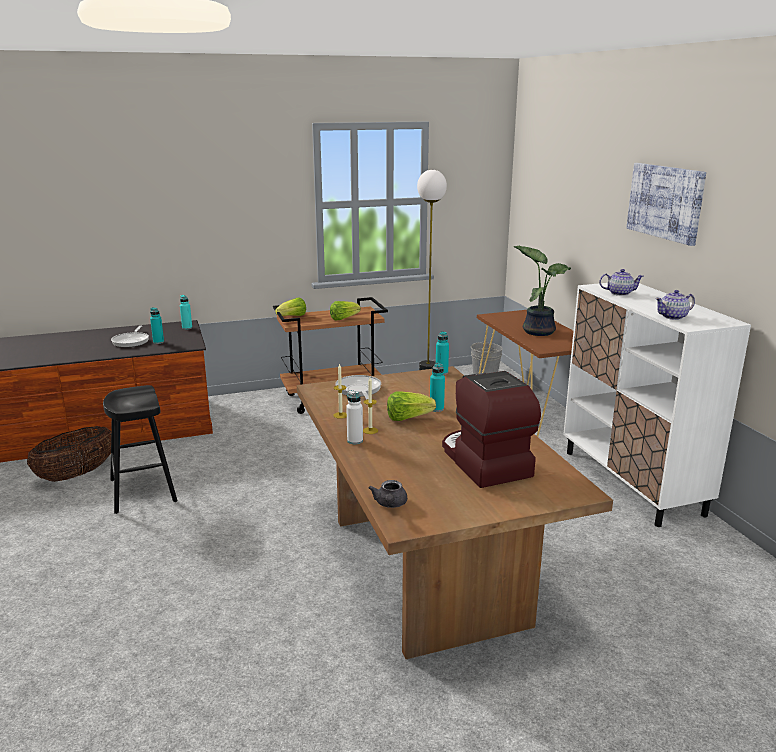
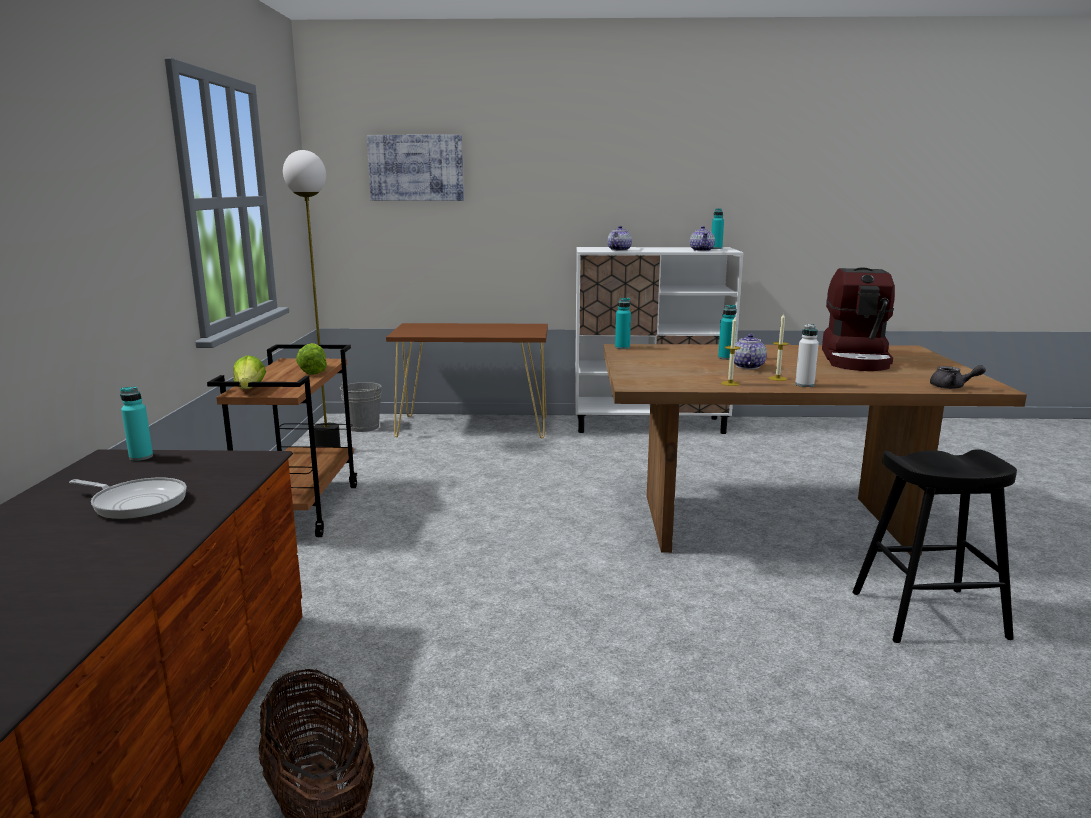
camera: 70 degrees left, 5 degrees down
(143, 490) = (469, 704): black stool -> black stool (928, 615)
(158, 342) = (190, 481): turquoise bottle -> turquoise bottle (716, 248)
(359, 390) = (655, 373): frying pan -> none
(408, 418) = (747, 366): lettuce -> teapot
(483, 462) = (856, 359): coffee machine -> coffee machine turned 75 degrees counterclockwise
(538, 331) = (478, 330): potted plant -> none
(665, 202) = (606, 165): picture -> picture (416, 168)

